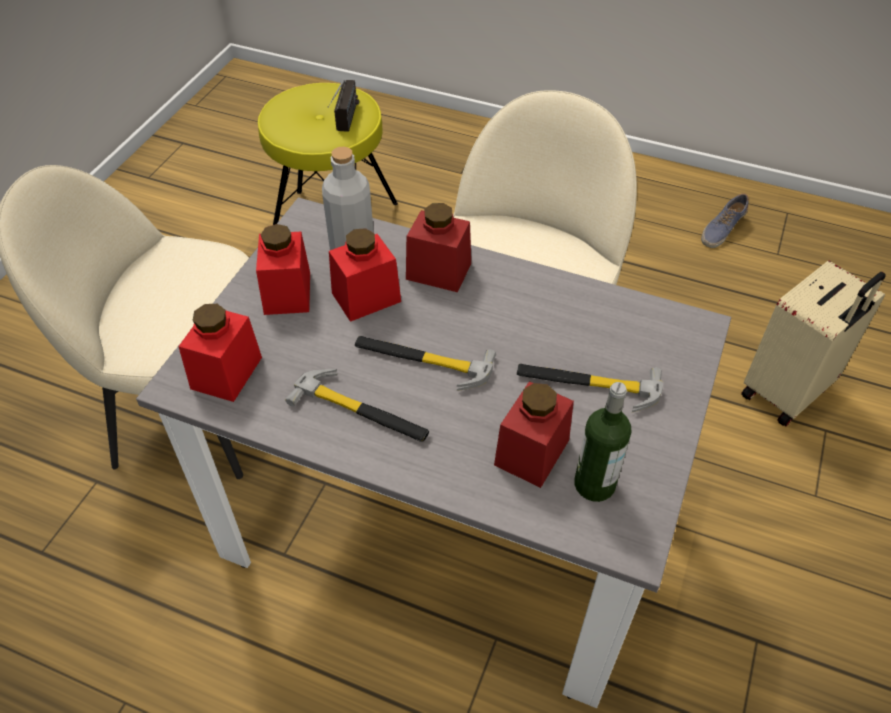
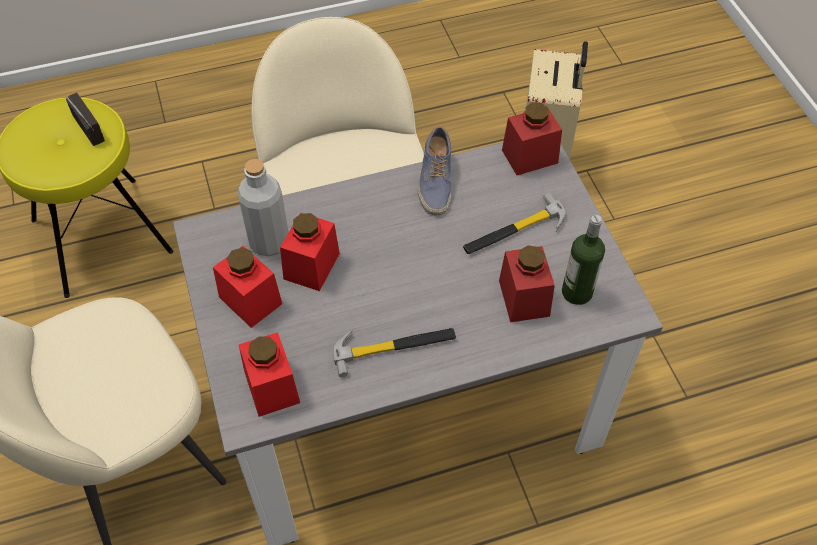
camera: 40 degrees left, 5 degrees up
(422, 361) = (398, 286): hammer -> none
(438, 271) = (342, 214): red jar -> red jar (529, 156)
(721, 229) = (406, 58): shoe -> shoe (434, 181)

